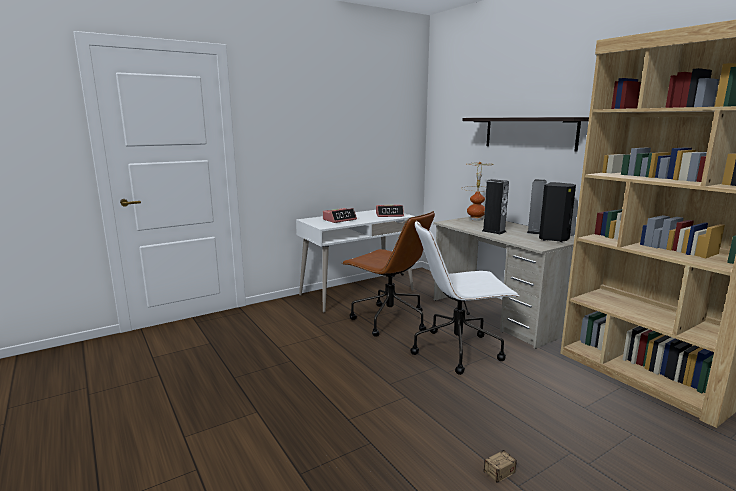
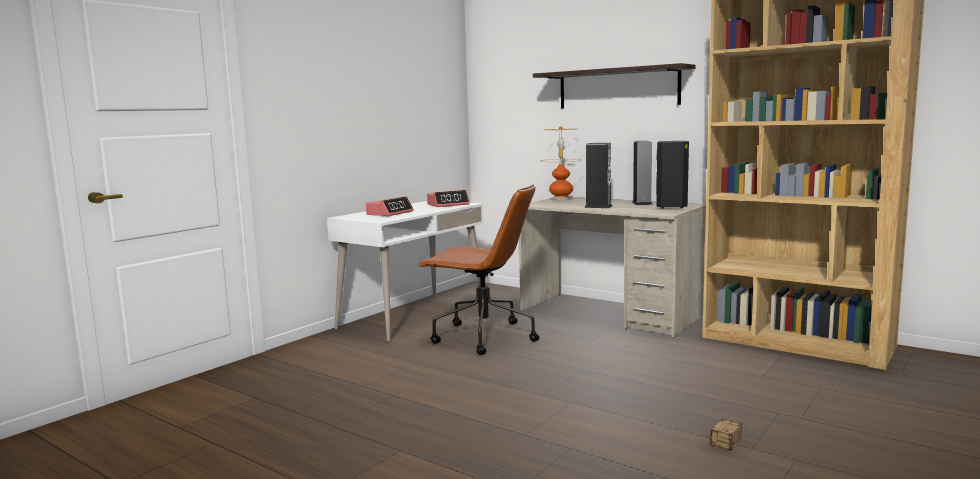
camera: 20 degrees left, 5 degrees down
(458, 350) = (592, 352): white office chair -> none

